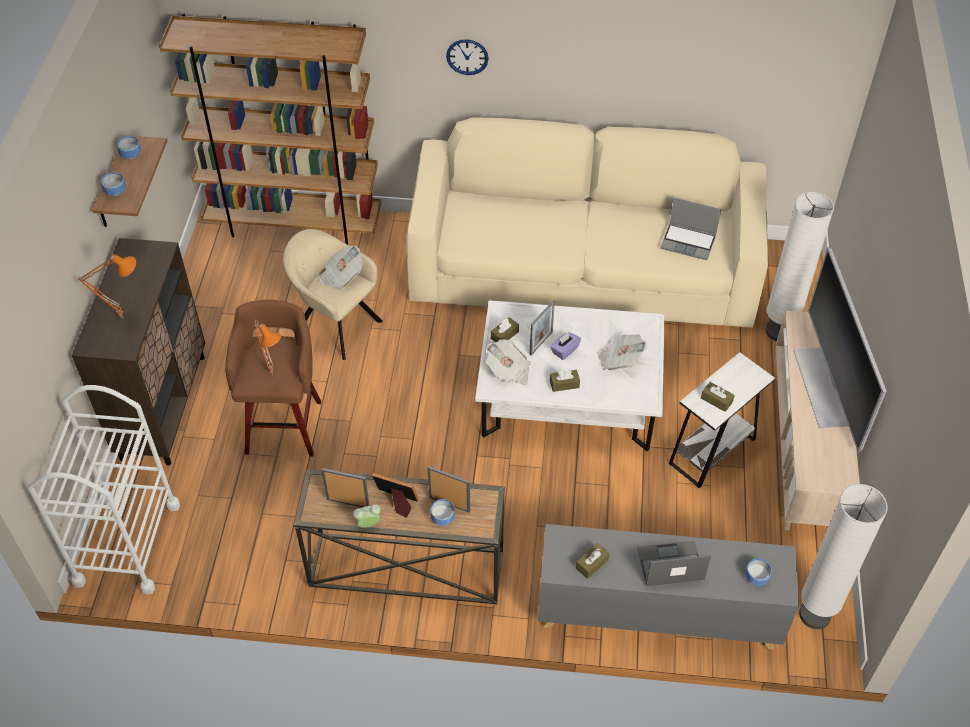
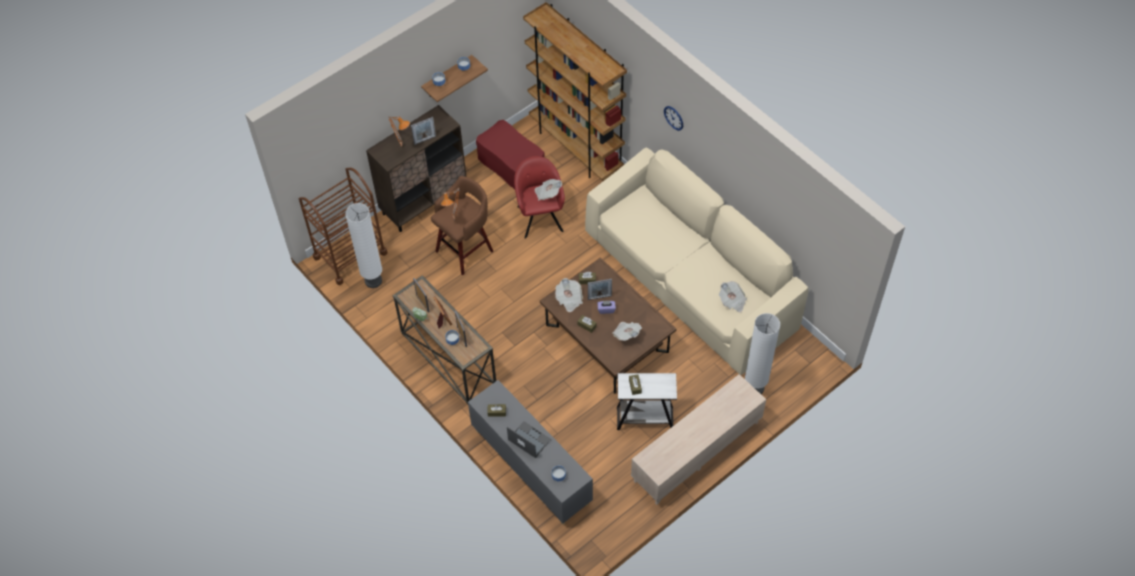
camera: 45 degrees right, 5 degrees up
(127, 543) = (350, 255): white cart -> brown cart
(147, 289) = (425, 140): none -> picture frame
(235, 292) = (511, 165): none -> red ottoman
(335, 324) = (539, 216): beige armchair -> red armchair
(568, 398) = (607, 338): white coffee table -> brown coffee table
(689, 242) = (732, 301): laptop -> newspaper
(814, 615) = (599, 527): white floor lamp -> white floor lamp (373, 281)
(822, 387) = (707, 424): television -> none

